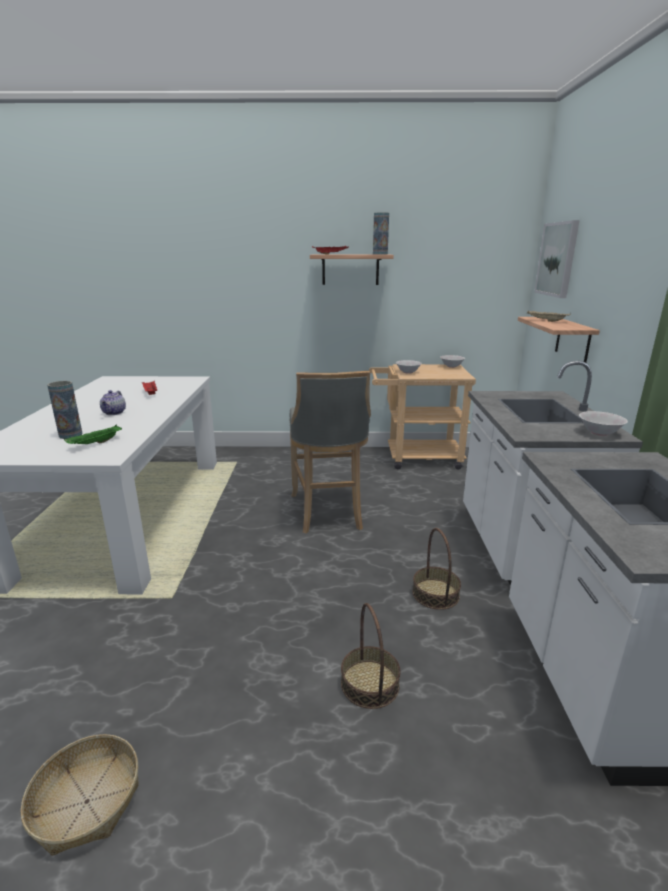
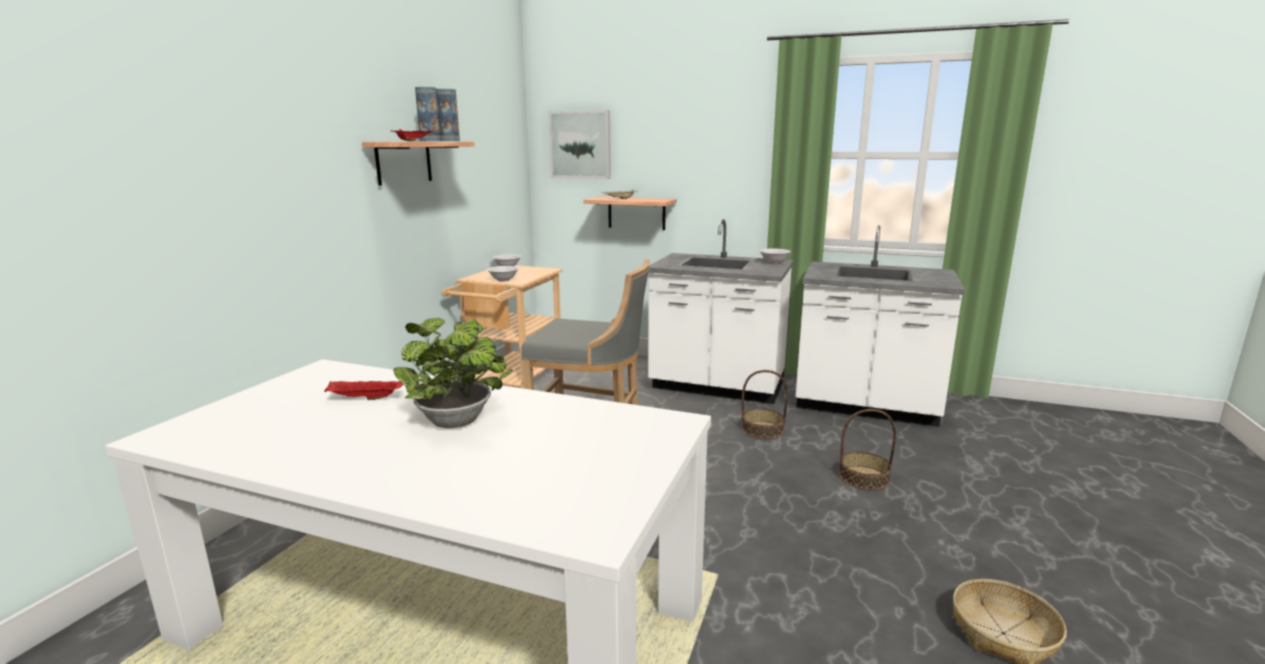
camera: 70 degrees left, 5 degrees down
(70, 435) = (551, 452): vase -> vase (430, 141)
(95, 443) = (614, 431): green tray -> none
(114, 413) = (458, 423): teapot -> potted plant

